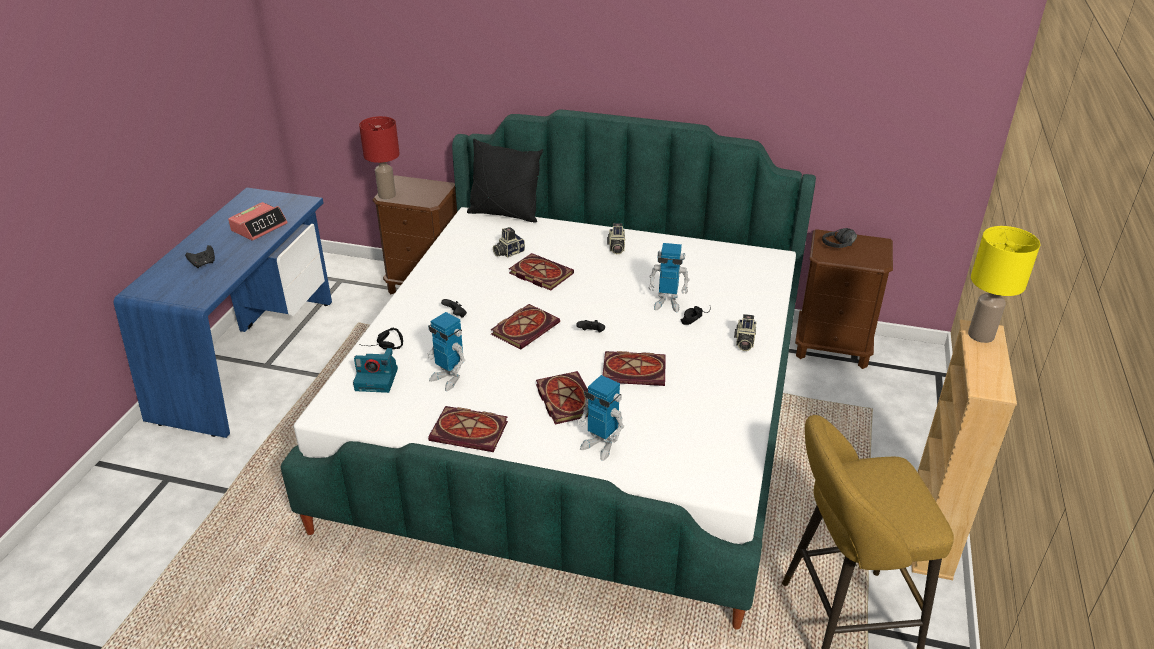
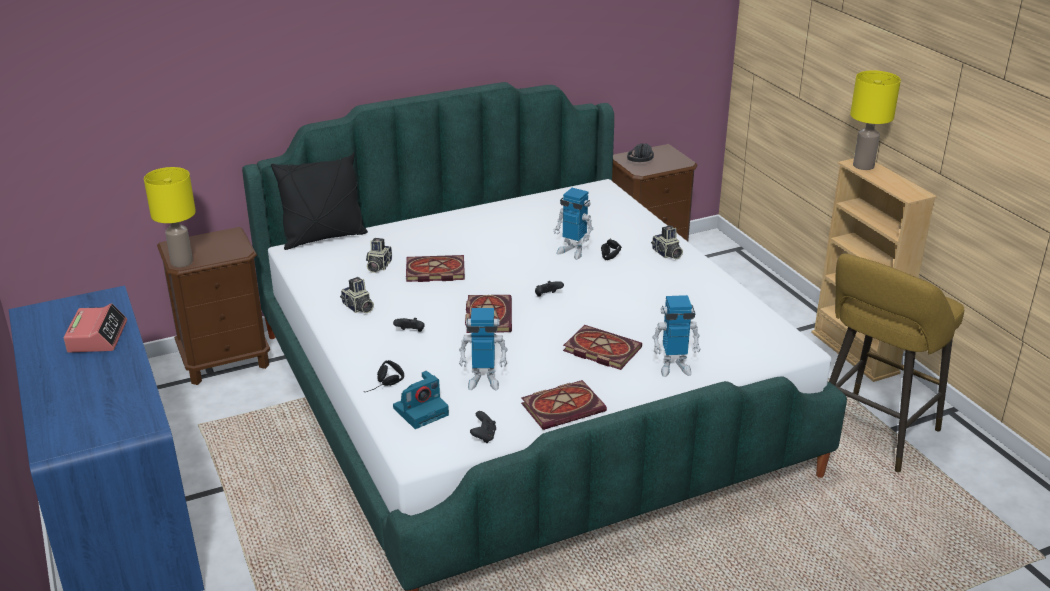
camera: 40 degrees left, 5 degrees down
(203, 264) = (90, 393): black game controller -> black game controller (484, 436)
(387, 195) = (182, 262): red table lamp -> yellow table lamp
(616, 248) = (468, 227): camera -> camera (358, 307)
(636, 370) = (621, 306): book -> none
(667, 304) = (572, 251): toy robot -> toy robot turned 60 degrees clockwise

